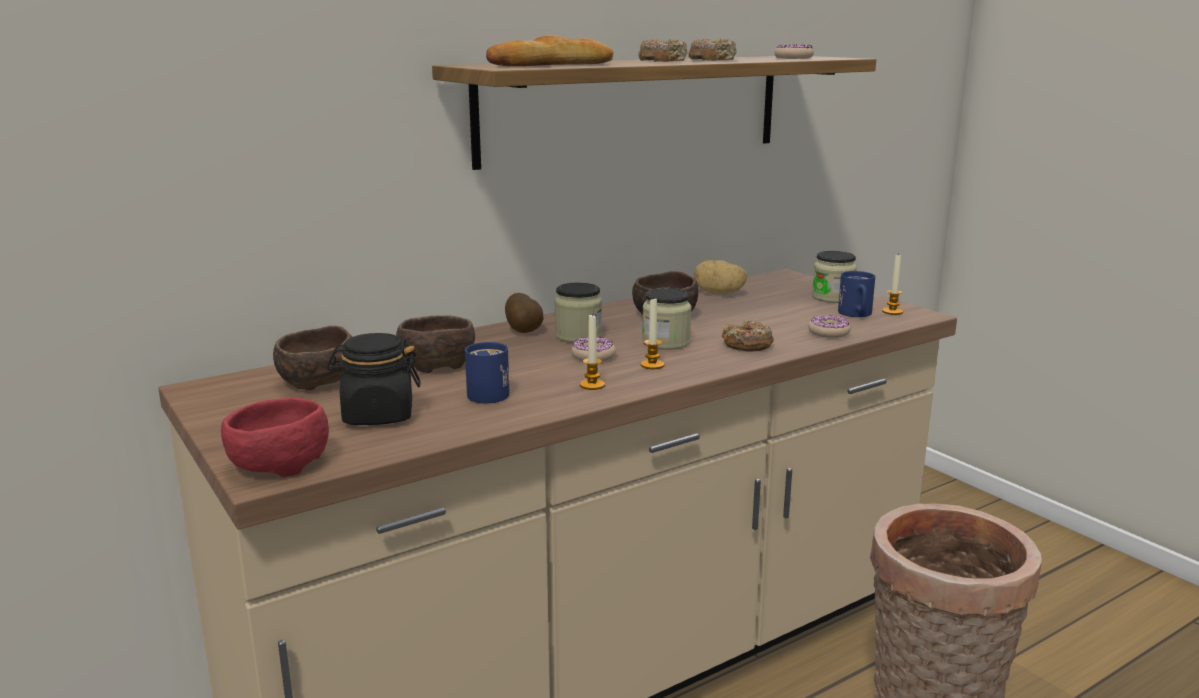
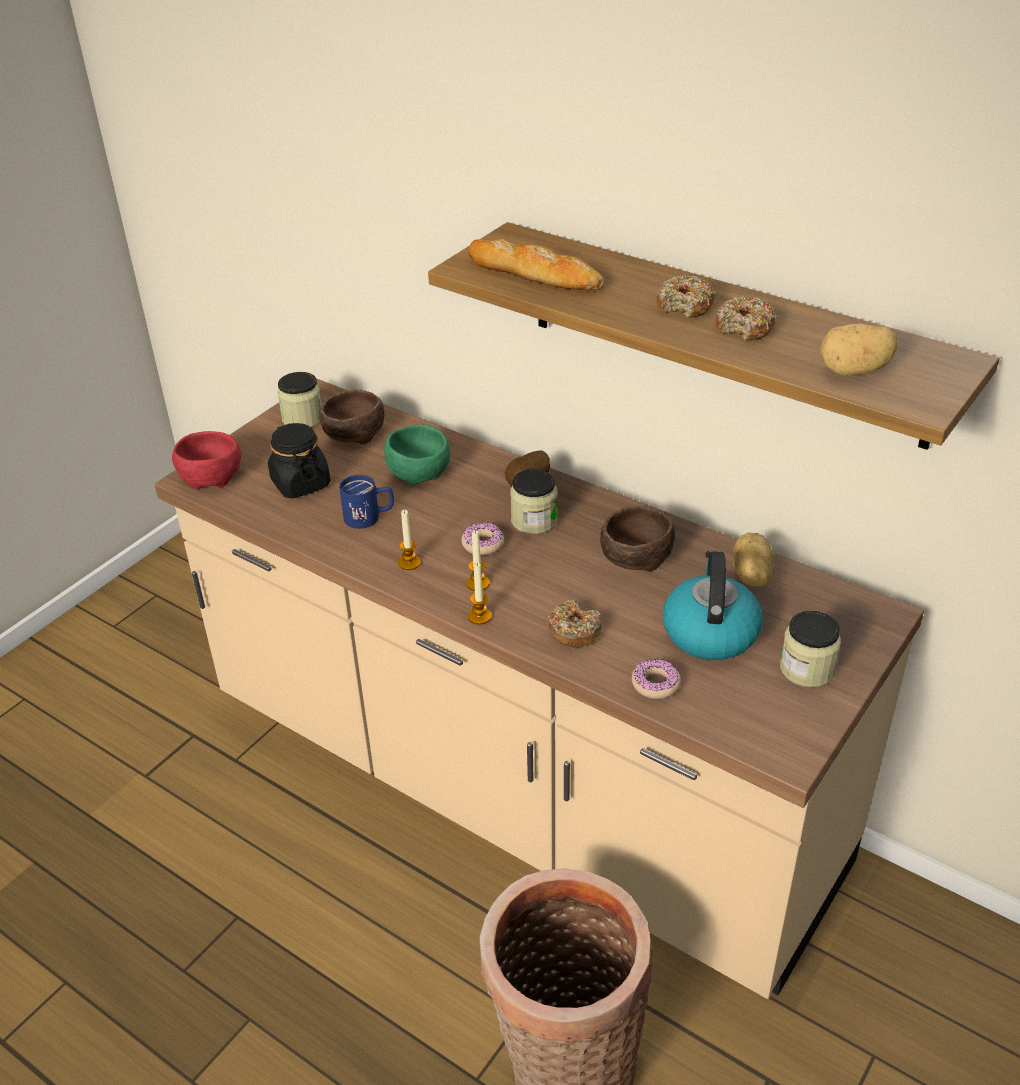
camera: 70 degrees right, 20 degrees up
(436, 363) = (420, 470): brown bowl -> green bowl
(666, 342) = (548, 577): jar -> jar (302, 418)
(776, 311) = (709, 631): none -> kettle
(793, 58) = (855, 371): donut -> potato
(856, 315) = (744, 698): blue mug -> none
(892, 312) = (782, 728): candle -> candle (479, 616)

